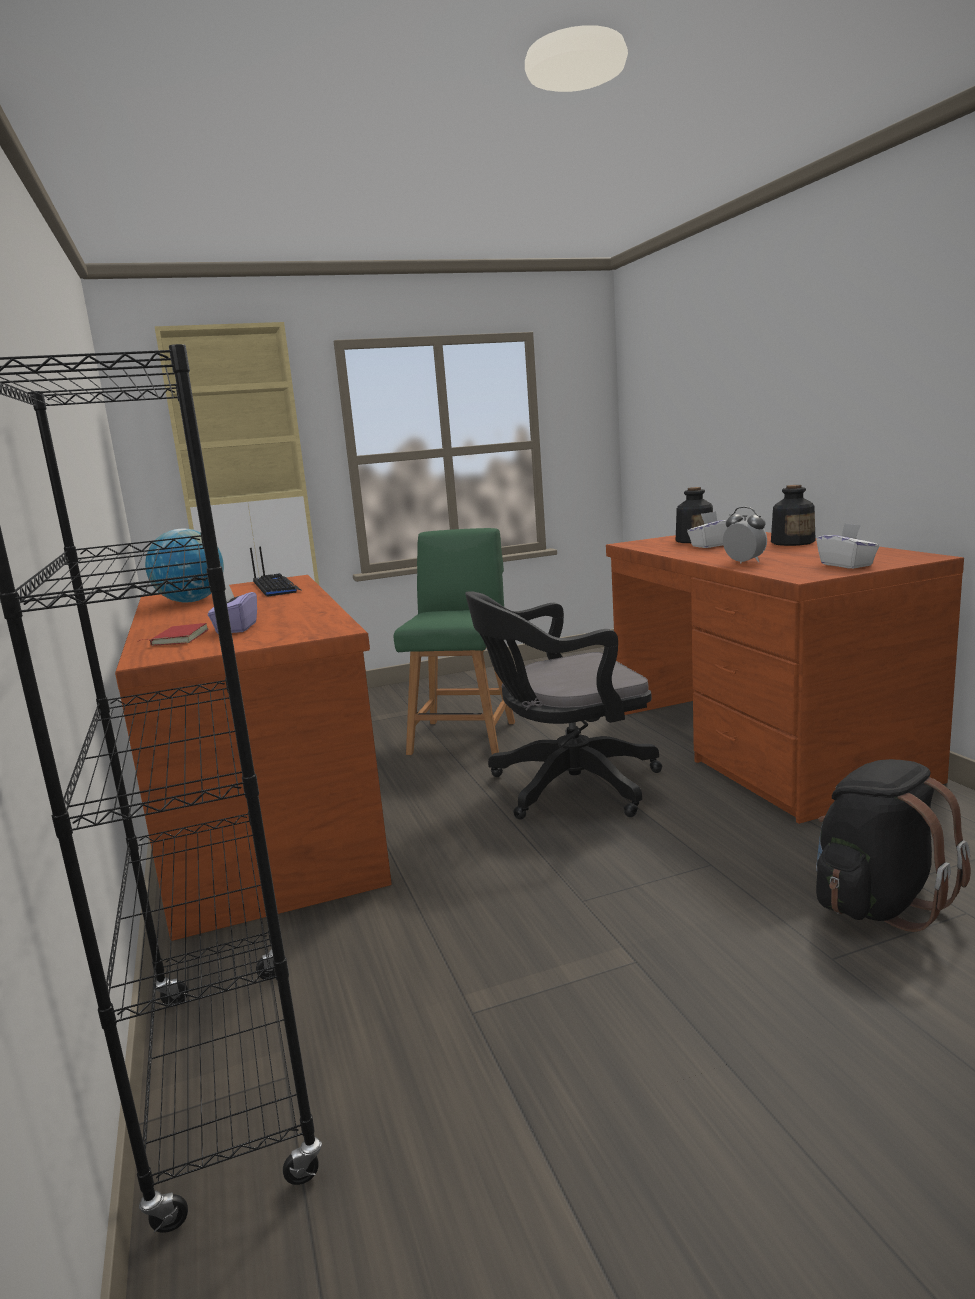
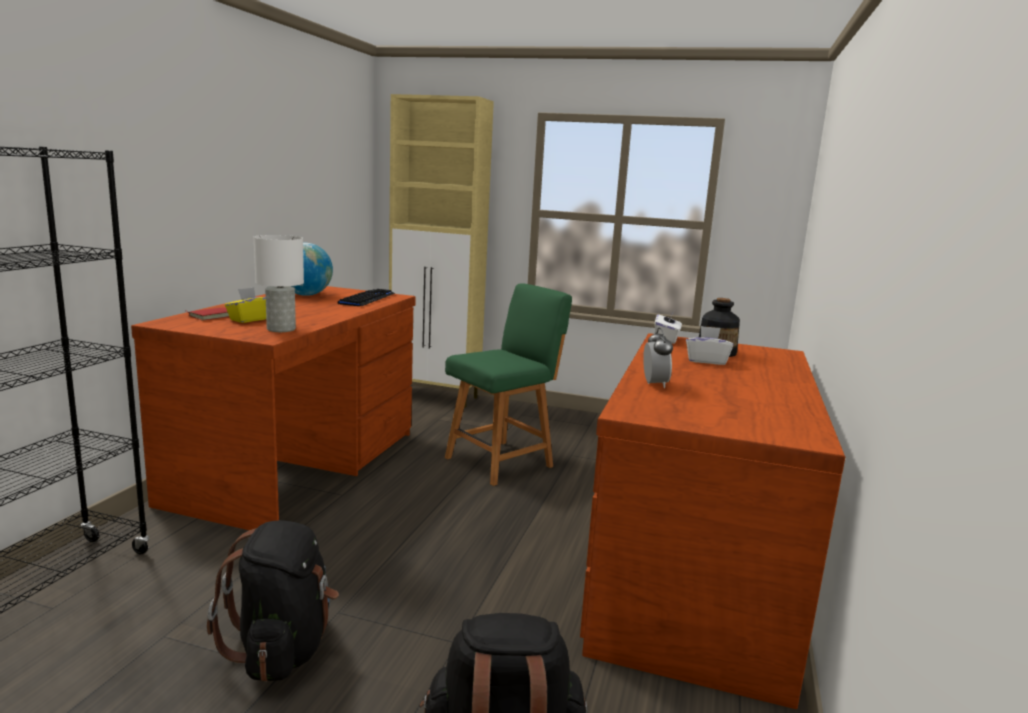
camera: 35 degrees right, 0 degrees up
(236, 628) = (249, 319): purple tissue box -> yellow tissue box
(312, 622) = (282, 329): none -> white table lamp
(566, 787) = (487, 531): black office chair -> none
(599, 950) = (282, 649): none -> black backpack
(792, 542) = (775, 382): bottle -> none
(846, 565) = (710, 418): white tissue box -> white tissue box (666, 340)

